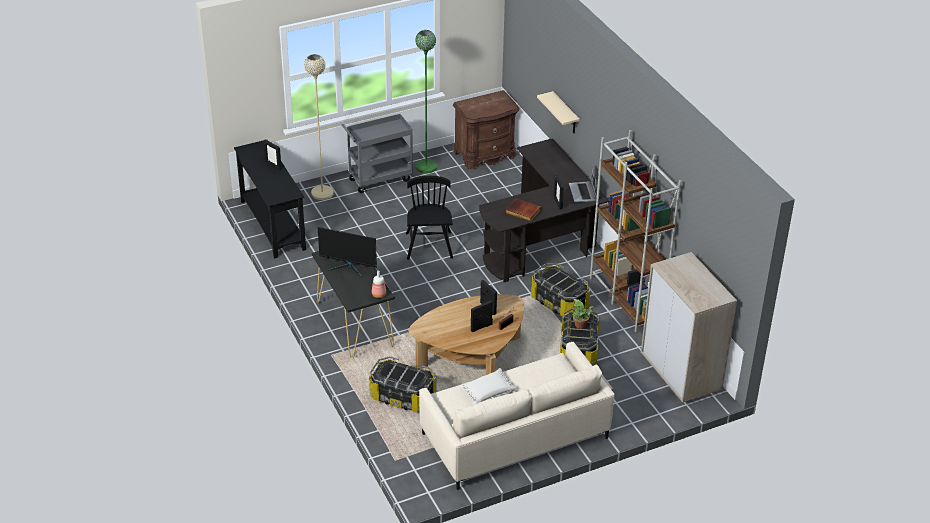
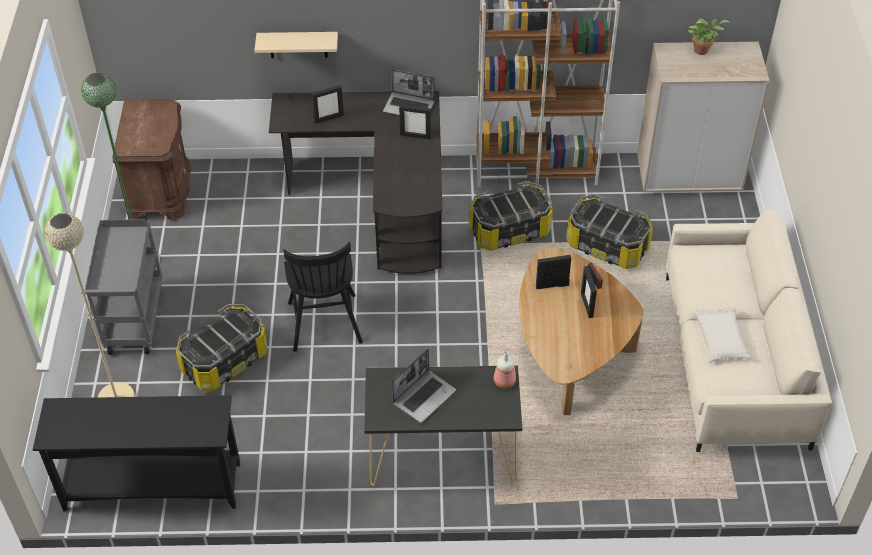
camera: 65 degrees left, 10 degrees up
(273, 165) = (122, 410): picture frame -> picture frame (328, 118)
(349, 267) = (424, 396): monitor -> laptop
(402, 397) = (618, 449): storage box -> storage box (225, 361)
(429, 247) = (324, 318): black chair -> black chair turned 120 degrees counterclockwise
(522, 212) = (414, 174): book -> none
(581, 326) = (606, 216): potted plant -> potted plant (702, 50)

